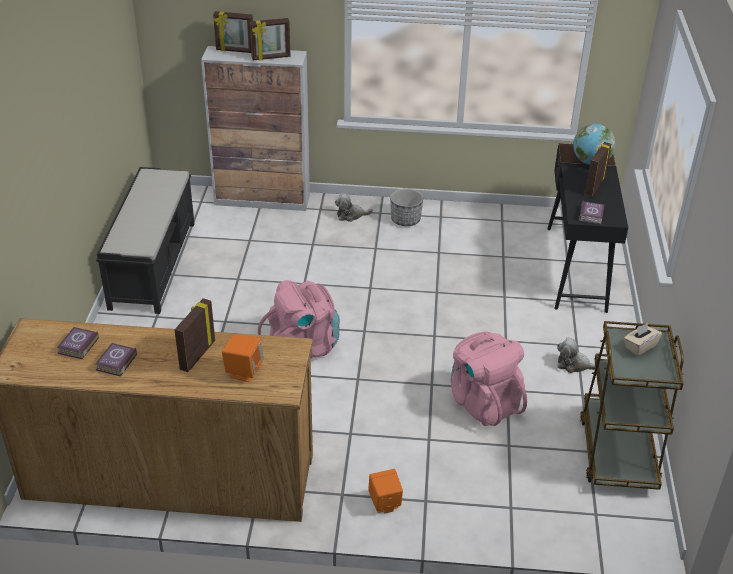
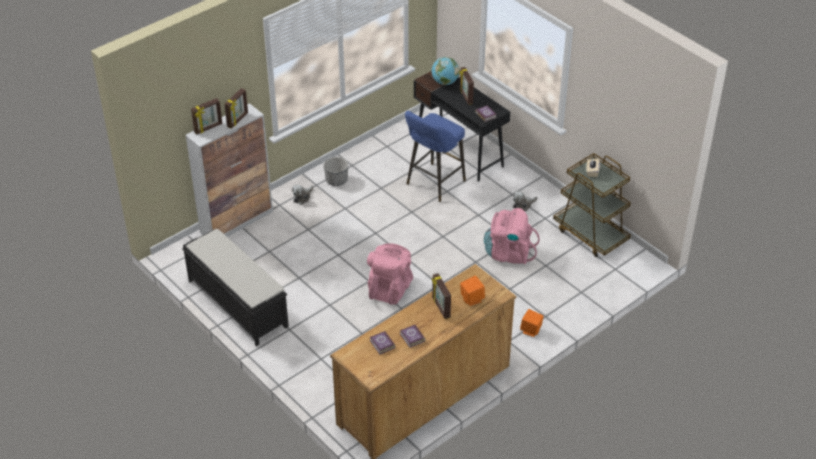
camera: 45 degrees left, 5 degrees up
(500, 281) = (433, 184): none -> blue stool

